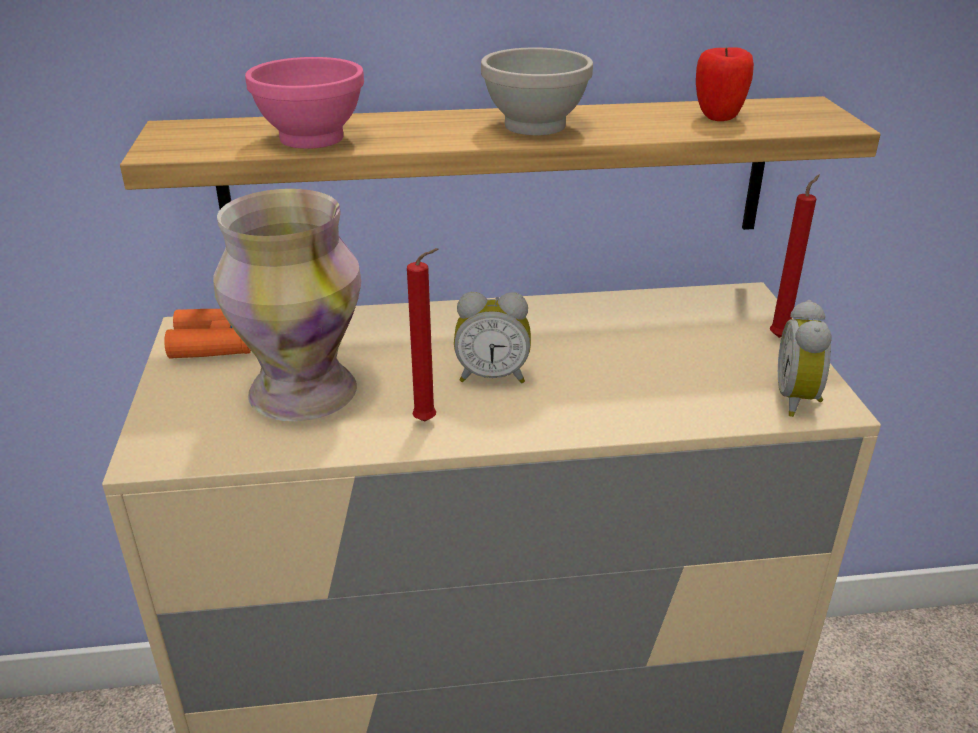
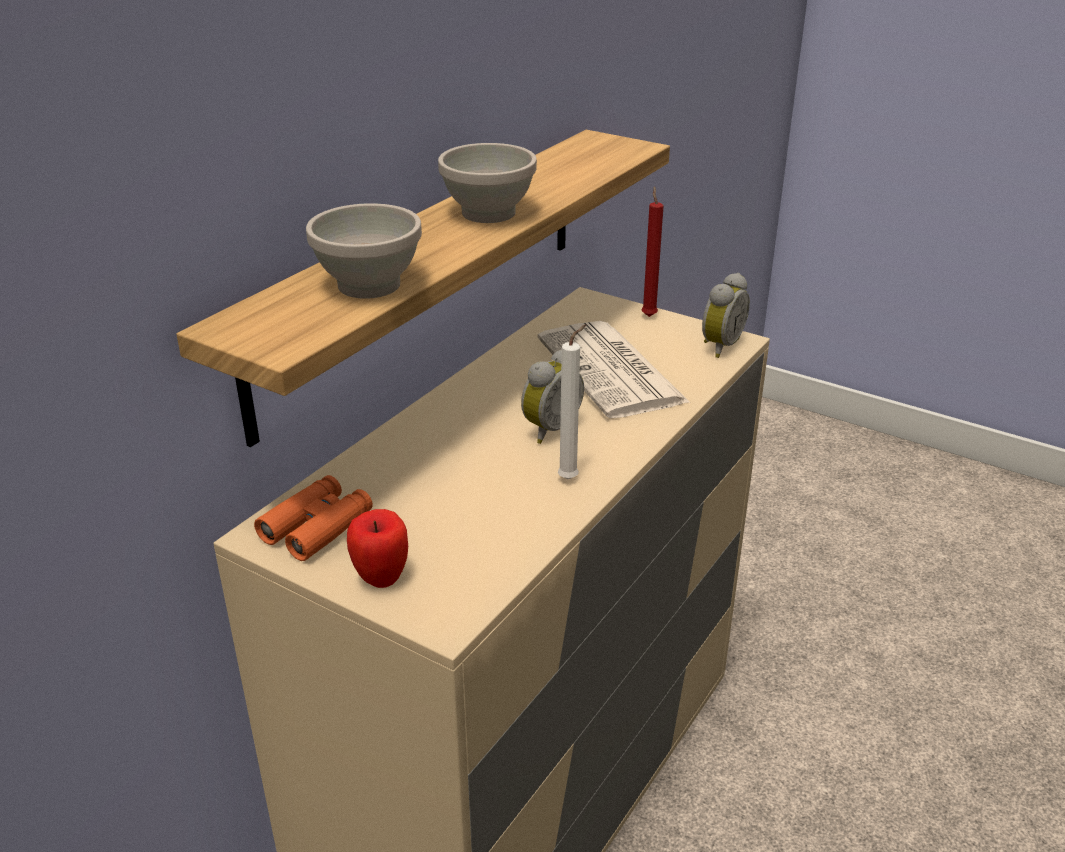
camera: 50 degrees left, 0 degrees up
(301, 393) = (455, 516): vase -> none
(313, 138) = (370, 284): pink bowl -> white bowl
(428, 422) = (571, 478): red candle -> white candle
(642, 363) = (612, 371): none -> newspaper
(718, 117) = (572, 165): apple -> apple (381, 578)
(799, 400) = (719, 346): alarm clock -> alarm clock turned 105 degrees counterclockwise

